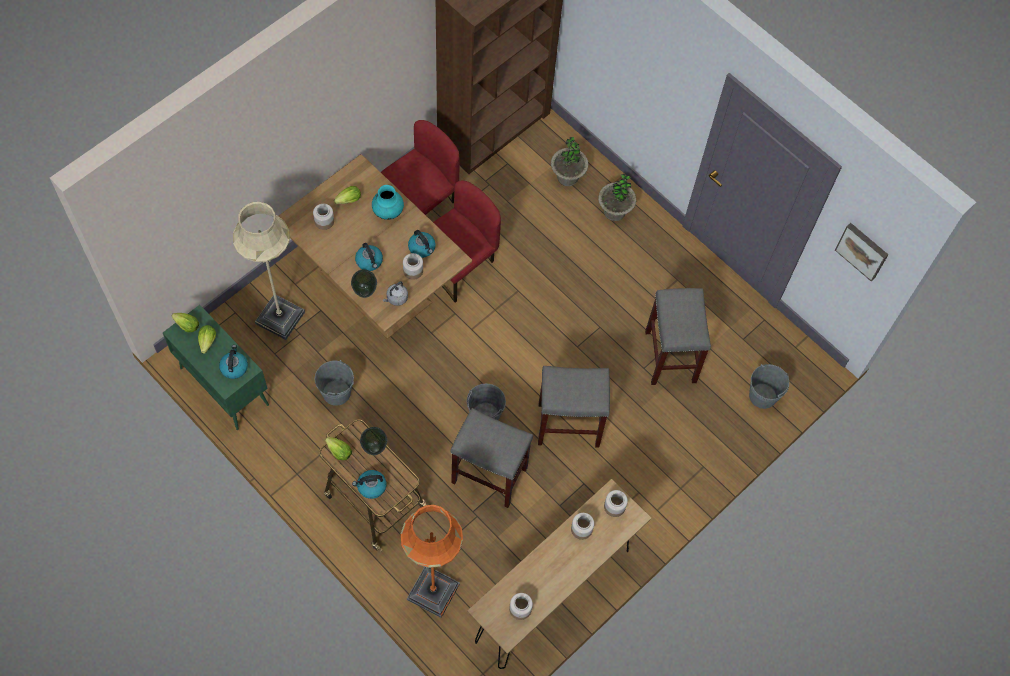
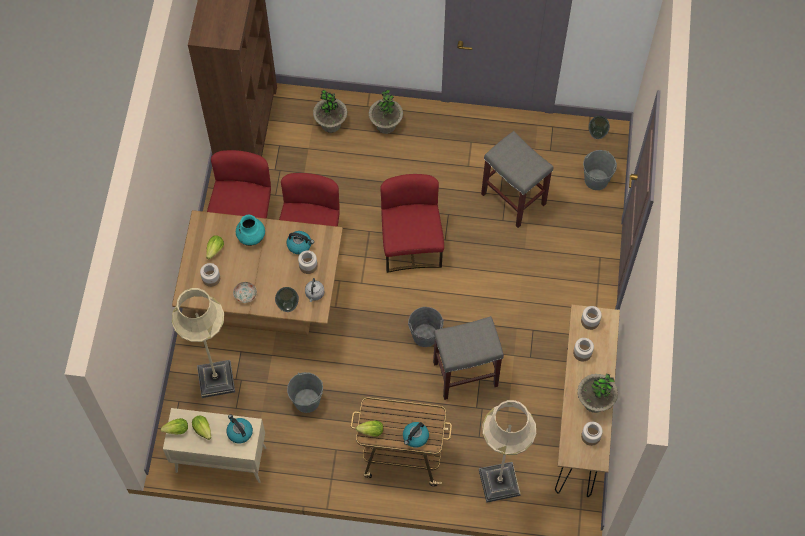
camera: 35 degrees left, 0 degrees up
(223, 386) = (220, 460): green cabinet -> beige cabinet
(339, 255) = (245, 294): none -> plate
(369, 261) = (271, 282): kettle -> none
(374, 448) = (393, 409): vase -> vase (596, 135)
(433, 591) = (499, 482): orange floor lamp -> beige floor lamp
(543, 329) = (411, 245): none -> red chair
(552, 581) = (594, 402): none -> potted plant
(567, 425) = (487, 299): grey stool -> none
(863, 250) = (618, 24): picture -> none

